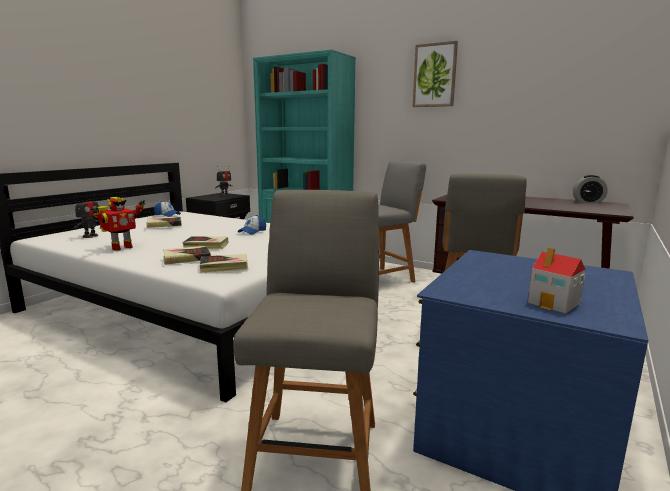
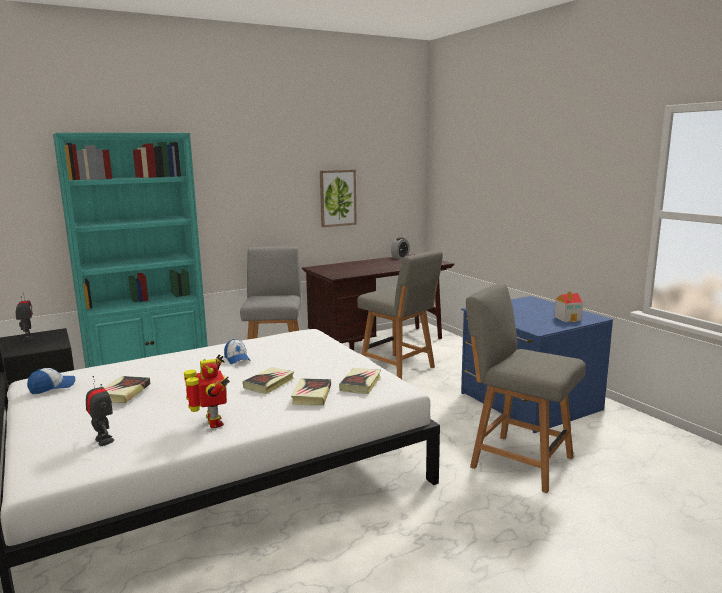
camera: 60 degrees left, 0 degrees up
(434, 75) = (268, 159): picture -> picture (337, 198)

